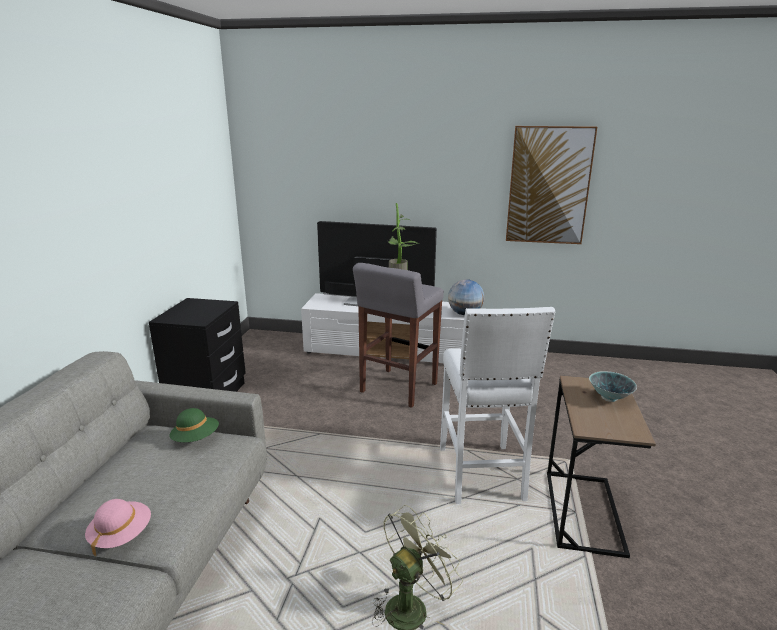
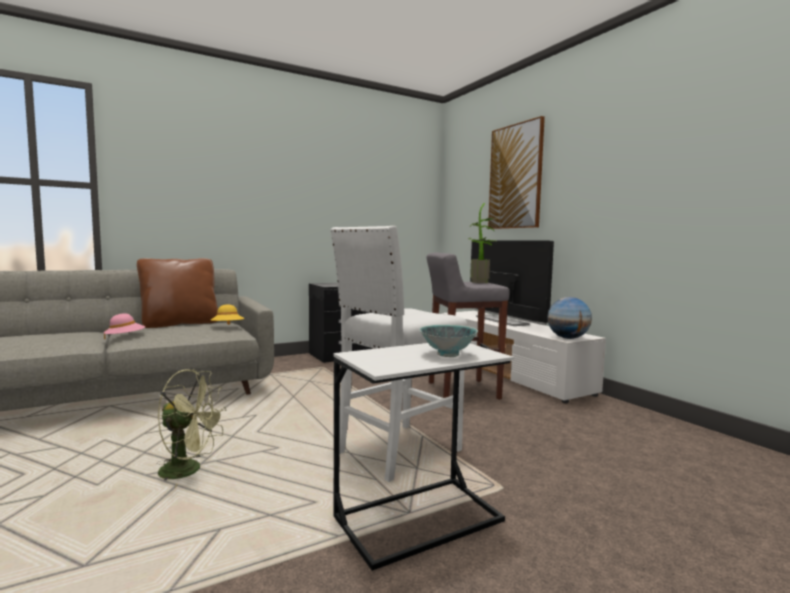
camera: 50 degrees right, 15 degrees down
(108, 467) = (180, 324): none -> brown pillow
(196, 439) = (228, 327): green hat -> yellow hat
(548, 186) = (694, 188): picture -> picture (515, 177)
(583, 511) = (419, 518): brown side table -> white side table

